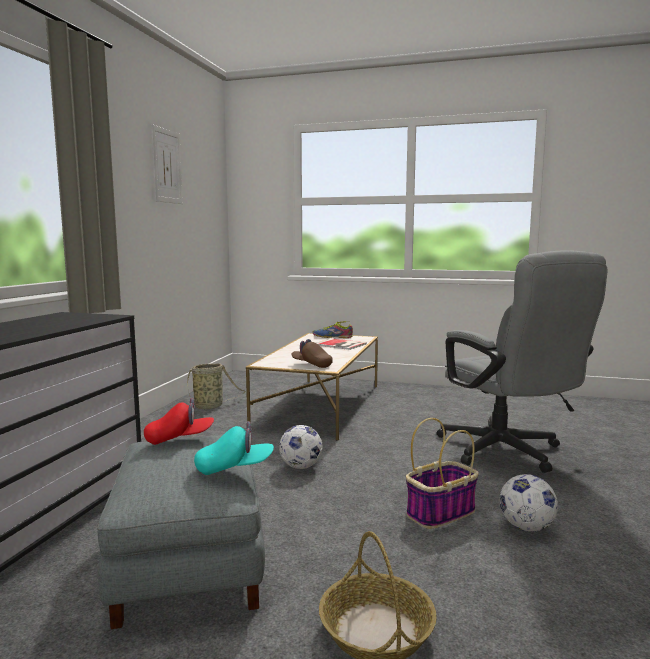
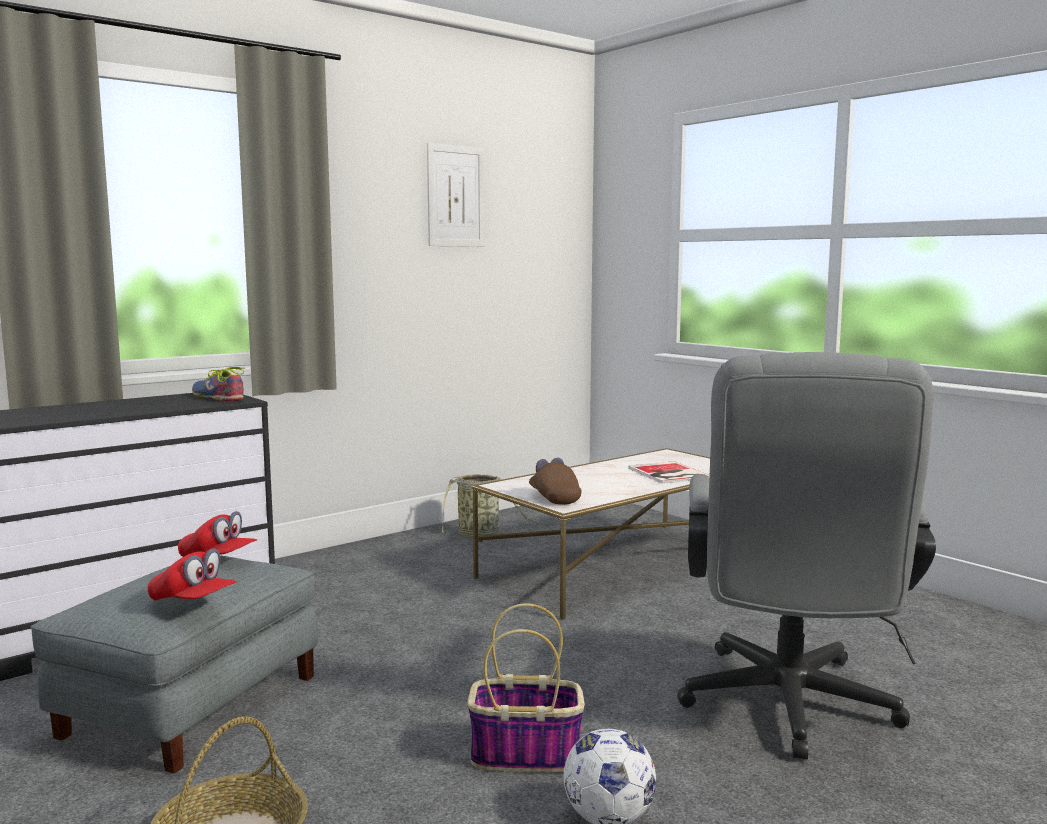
camera: 35 degrees right, 0 degrees up
(234, 468) = (193, 601): turquoise cap -> red cap
(300, 467) = (458, 640): football -> none
(332, 337) = (687, 459): shoe -> shoe (217, 397)

